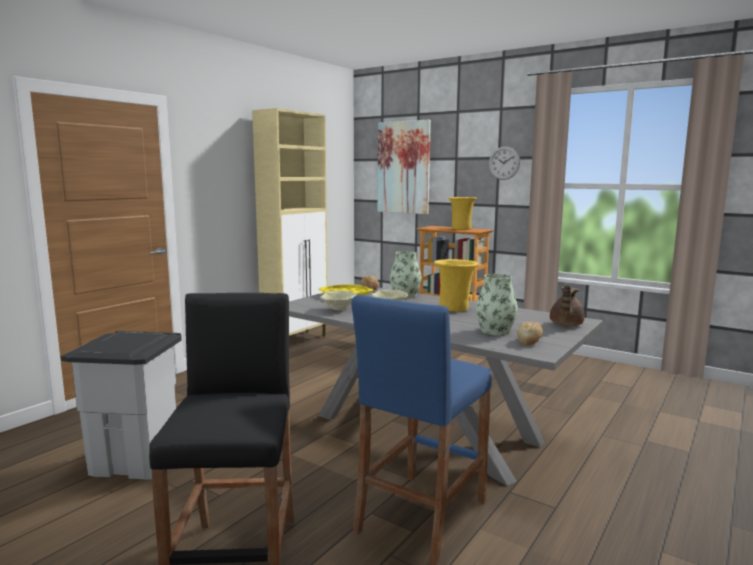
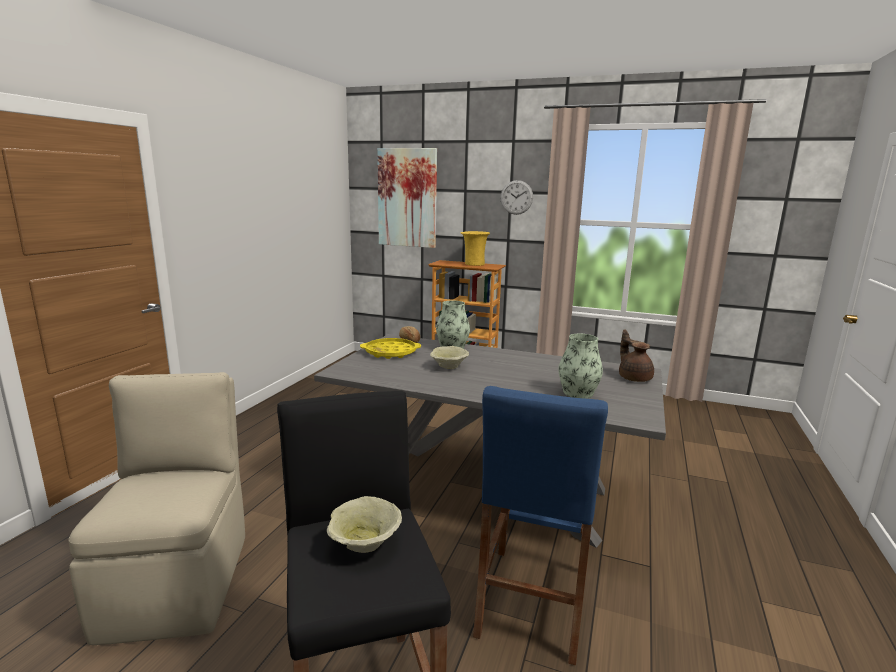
camera: 15 degrees left, 5 degrees up
(138, 461) = (179, 581): grey trash can -> beige chair
(296, 341) = (306, 389): beige cabinet -> none
(338, 309) = (396, 373): beige bowl -> beige bowl (365, 545)
(454, 308) = (515, 363): yellow vase -> none
(529, 341) = (620, 404): bread -> none
(565, 324) = (634, 378): brown teapot -> brown teapot turned 150 degrees clockwise

